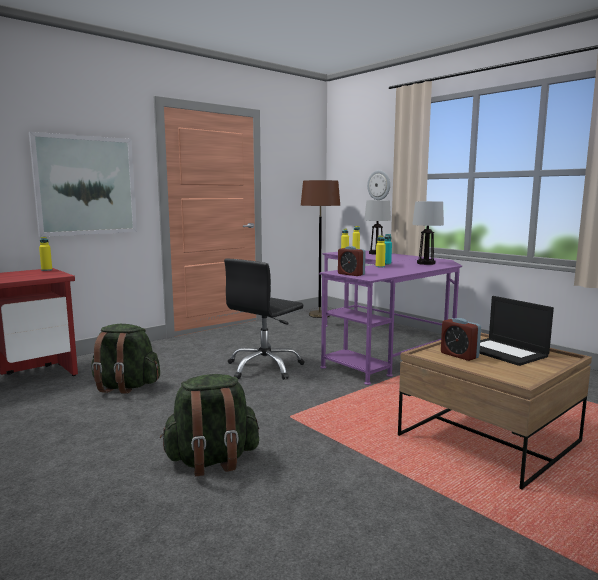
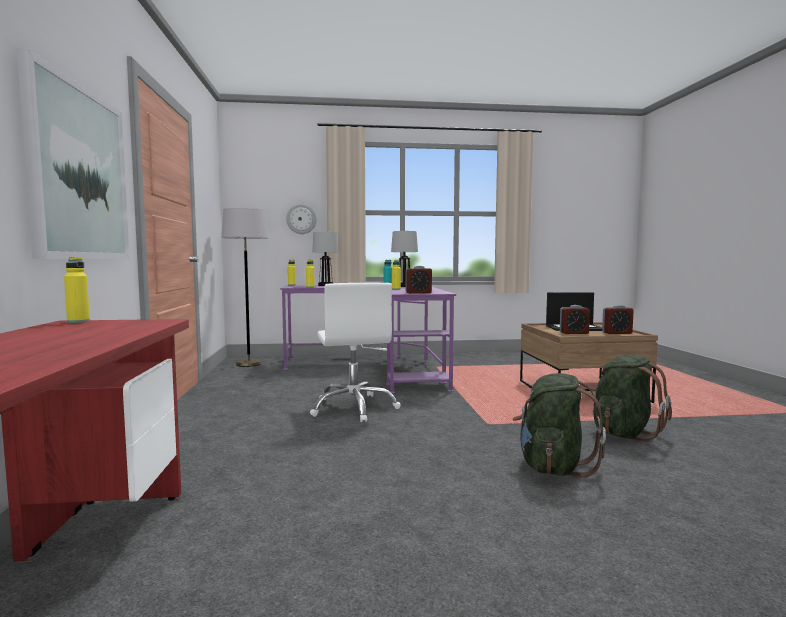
camera: 55 degrees left, 5 degrees down
(125, 387) = (291, 473): green backpack -> green backpack (623, 433)
(265, 367) = (354, 408): black office chair -> white office chair
(319, 315) = (249, 364): brown floor lamp -> grey floor lamp
(512, 372) = (617, 333): none -> alarm clock

